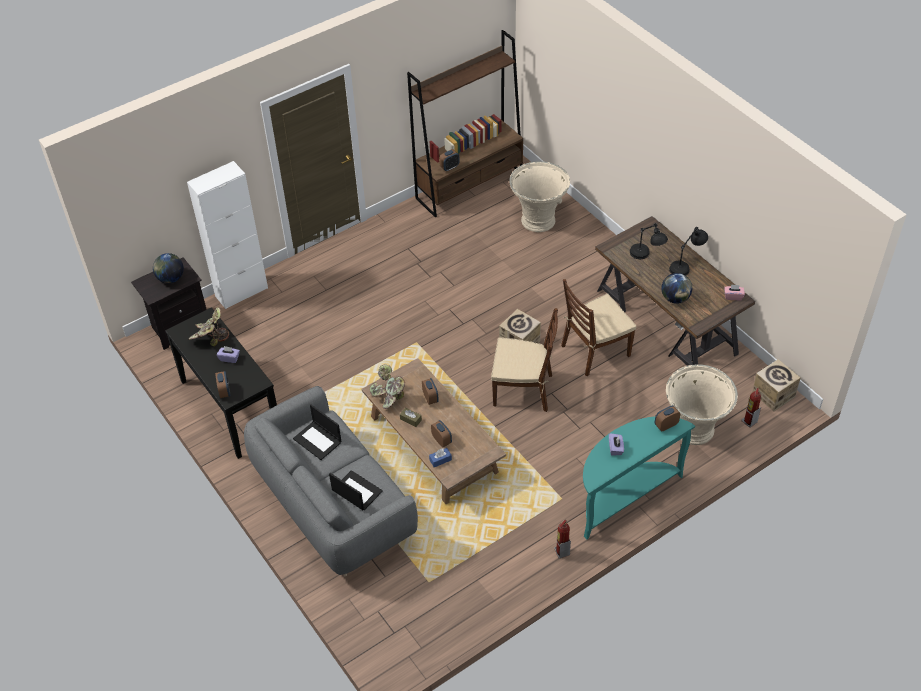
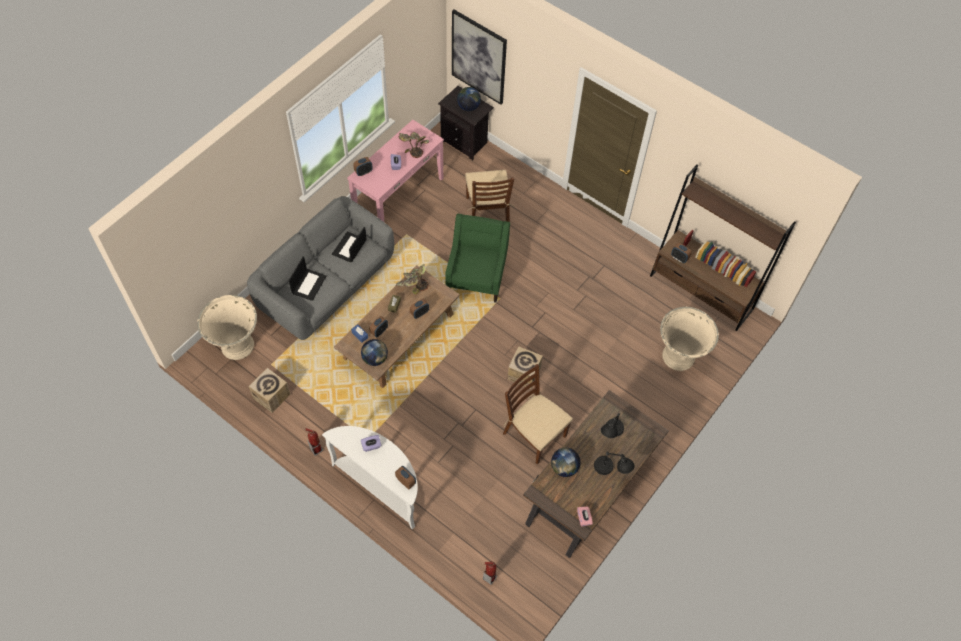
camera: 70 degrees right, 10 degrees up
(144, 218) = (479, 57): none -> picture
(230, 407) = (398, 197): black console table -> pink console table
(241, 292) = (514, 168): white cabinet -> none
(378, 356) = (477, 275): none -> green armchair
(478, 451) = (375, 359): none -> globe
(523, 390) = (473, 388): brown chair -> brown chair (487, 212)
(624, 496) = (381, 486): turquoise console table -> white console table
(694, 430) = (466, 531): beige planter -> beige planter (236, 346)
(773, 394) = (528, 596): cardboard box -> cardboard box (271, 396)

